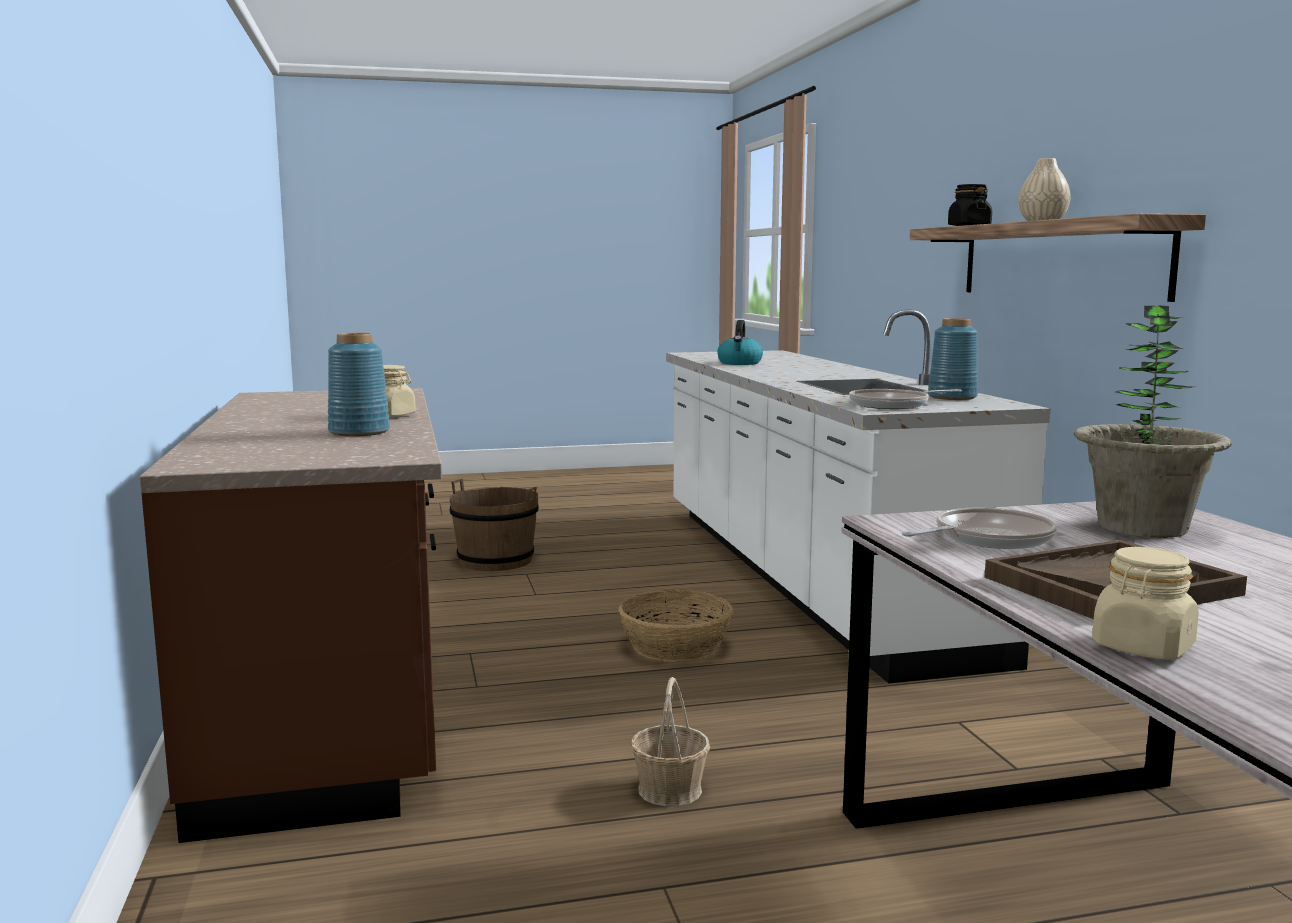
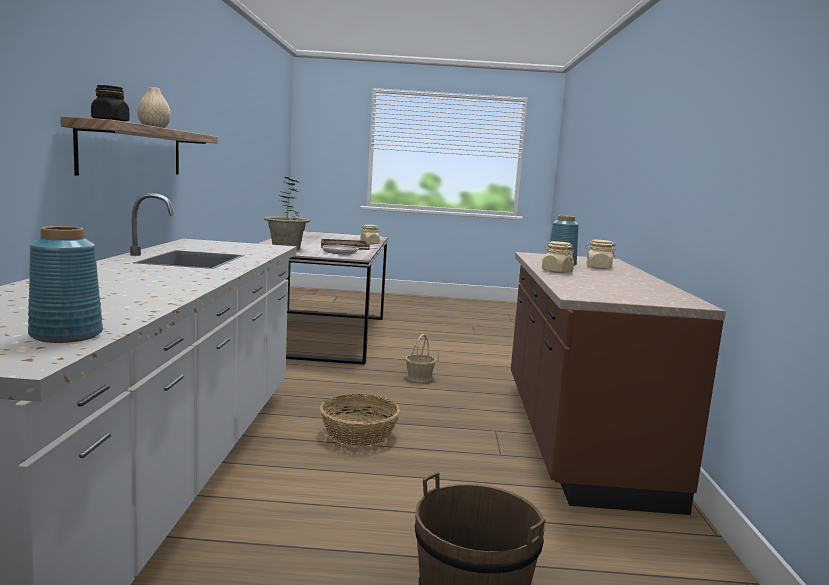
camera: 165 degrees left, 0 degrees up
(285, 433) = (598, 267): none -> beige jar
(740, 363) = (121, 303): kettle -> none
(893, 405) = (255, 247): frying pan -> none
(951, 397) = (192, 246): blue vase -> blue vase (67, 335)

